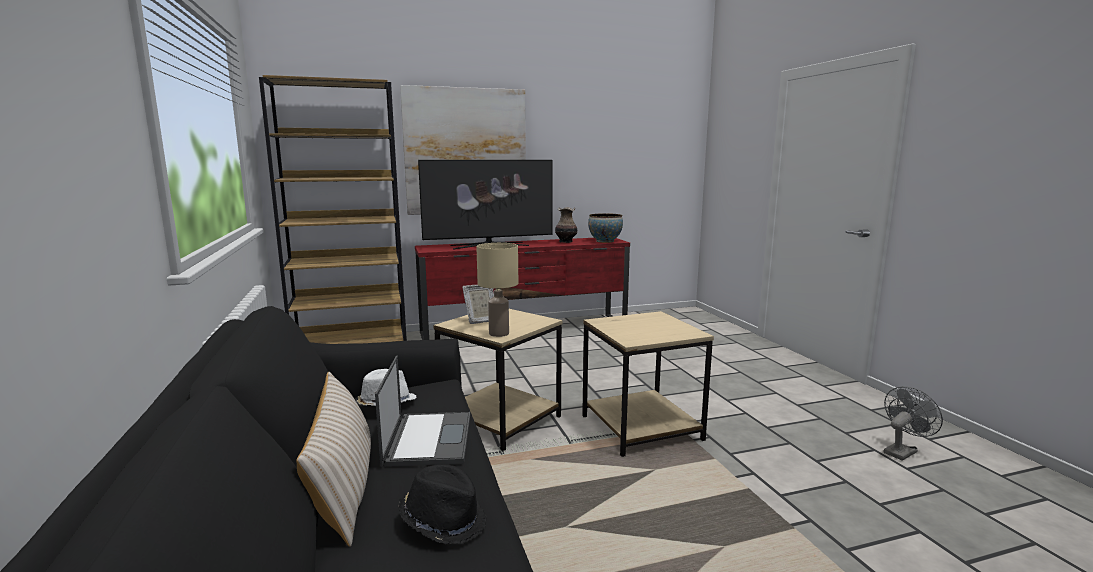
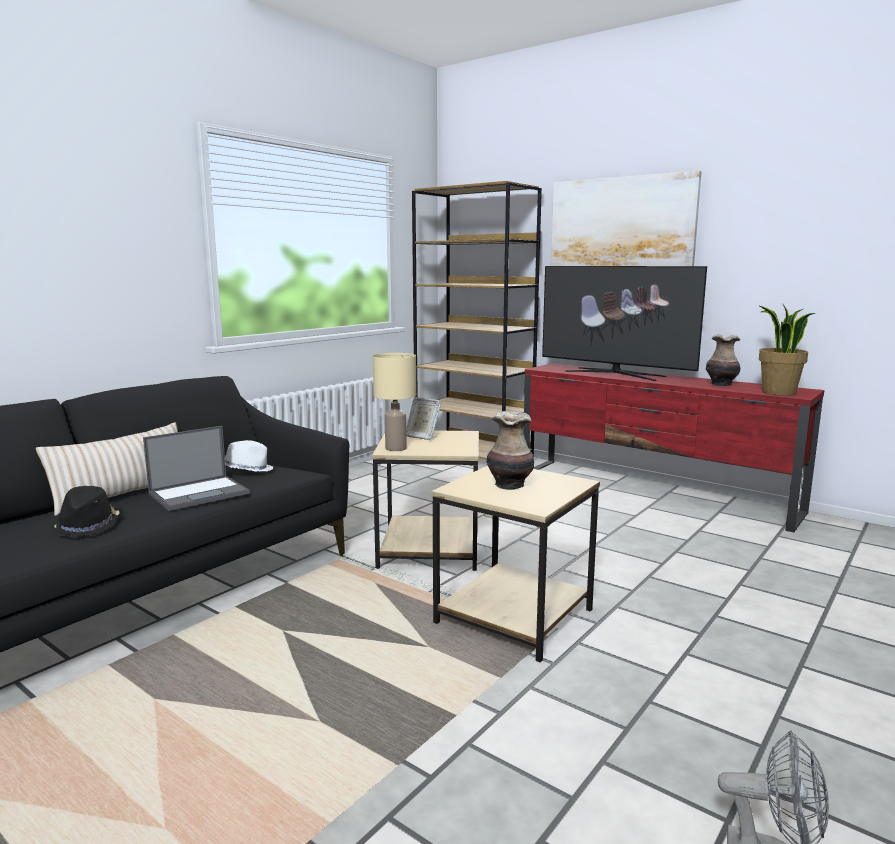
camera: 55 degrees right, 0 degrees up
(605, 241) = (778, 392): bowl -> potted plant
(642, 328) = (509, 485): none -> vase

